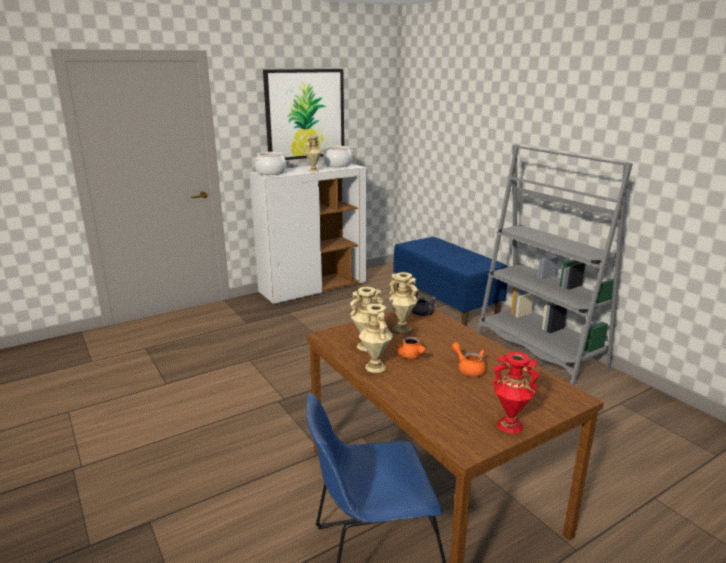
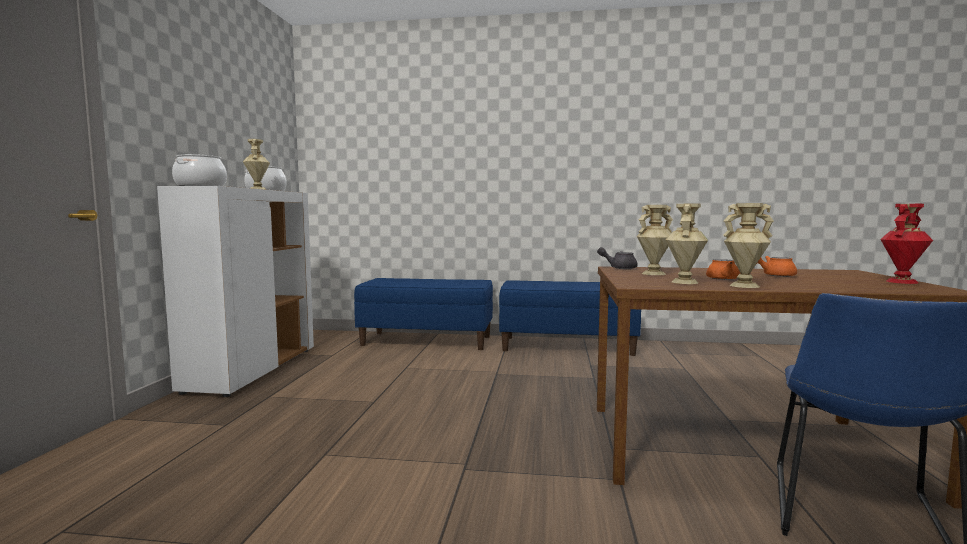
camera: 50 degrees left, 15 degrees down
(305, 114) = (217, 118): picture -> none
(540, 352) = (567, 346): grey bookcase -> blue bench

